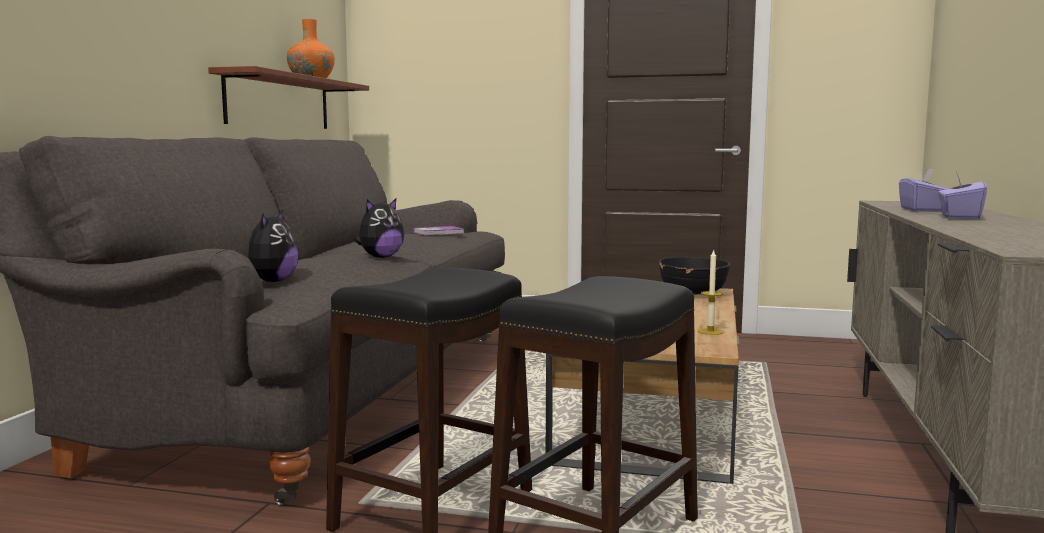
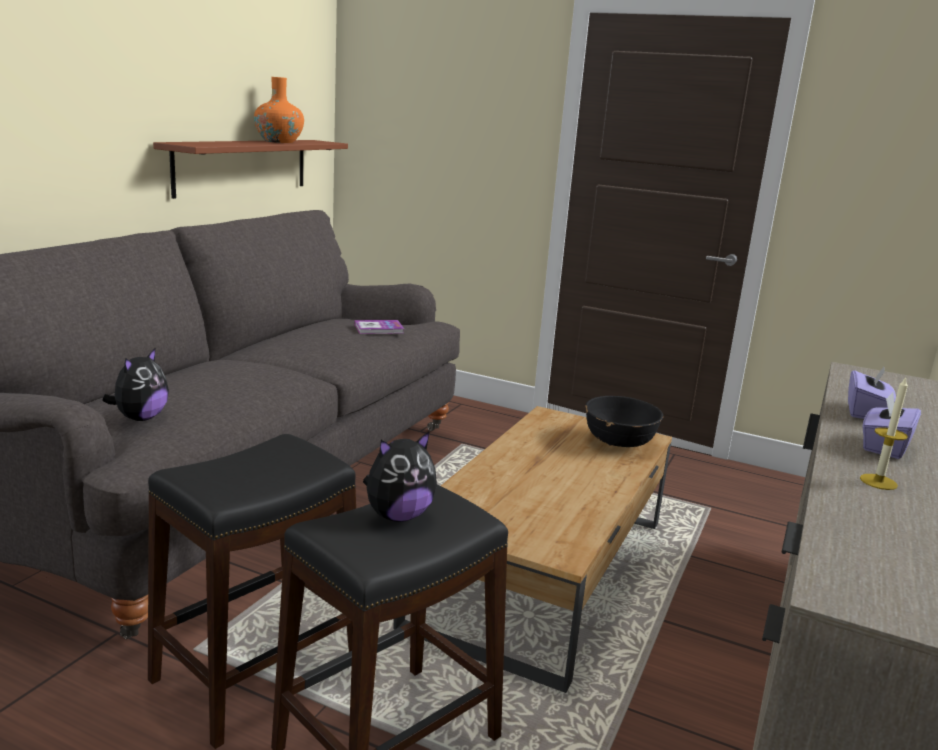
camera: 10 degrees right, 10 degrees up
(380, 257) = (280, 379): plush toy -> plush toy (398, 516)
(710, 331) = (586, 520): candle -> candle (878, 482)

